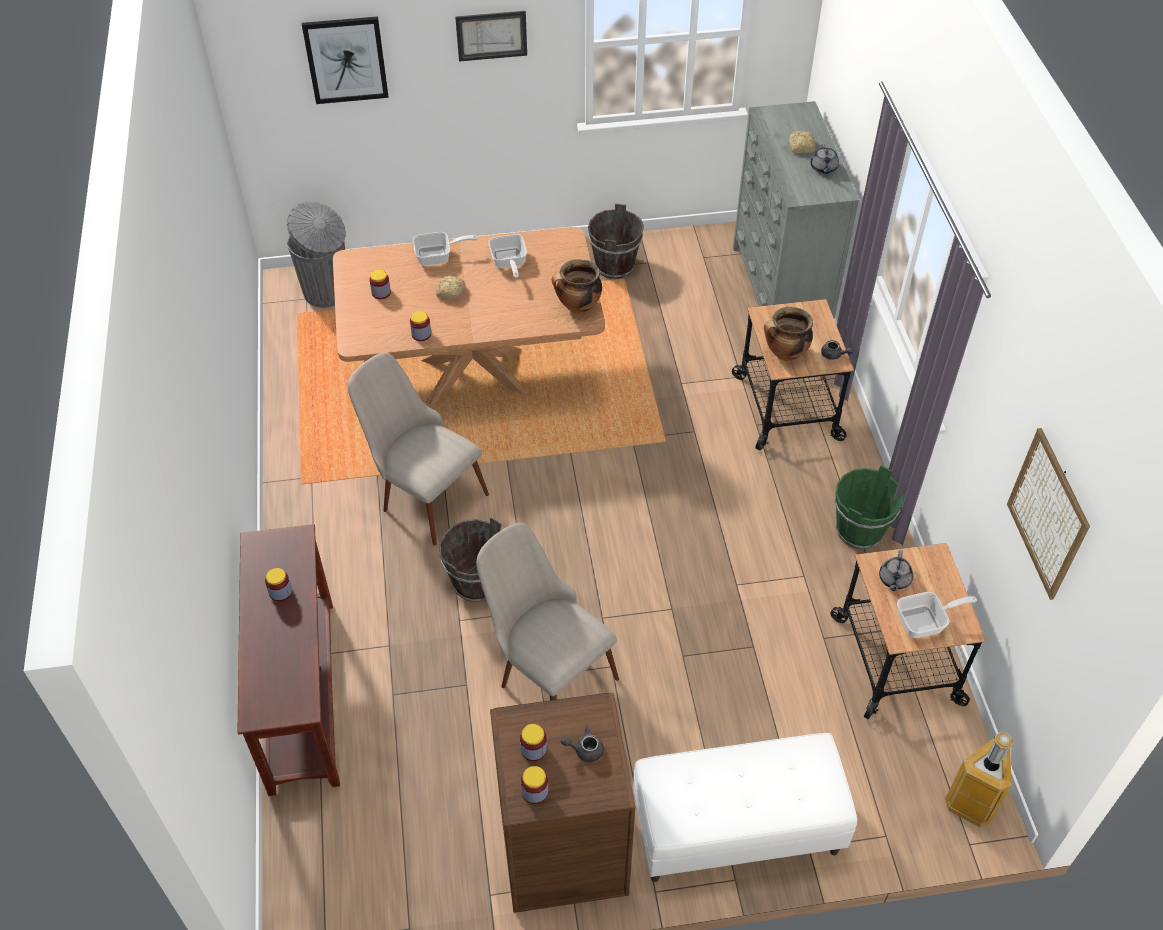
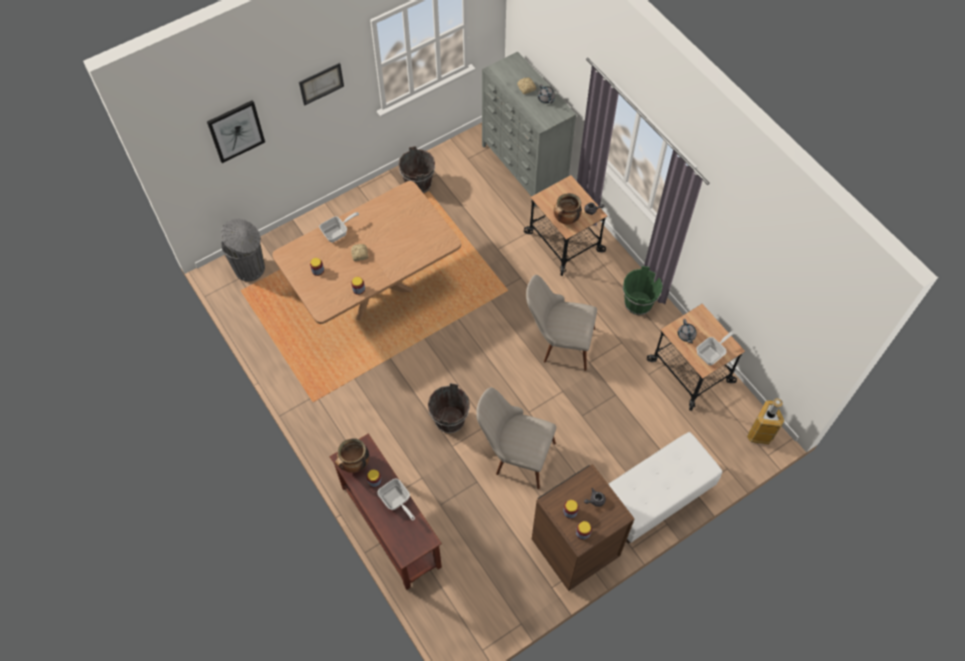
camera: 25 degrees left, 10 degrees up
(423, 493) = (388, 379): beige chair -> beige chair (558, 342)
(508, 263) = (382, 221): frying pan -> frying pan (396, 501)
(578, 307) = (440, 236): cooking pot -> cooking pot (354, 464)
(1048, 512) = (771, 286): picture -> none

